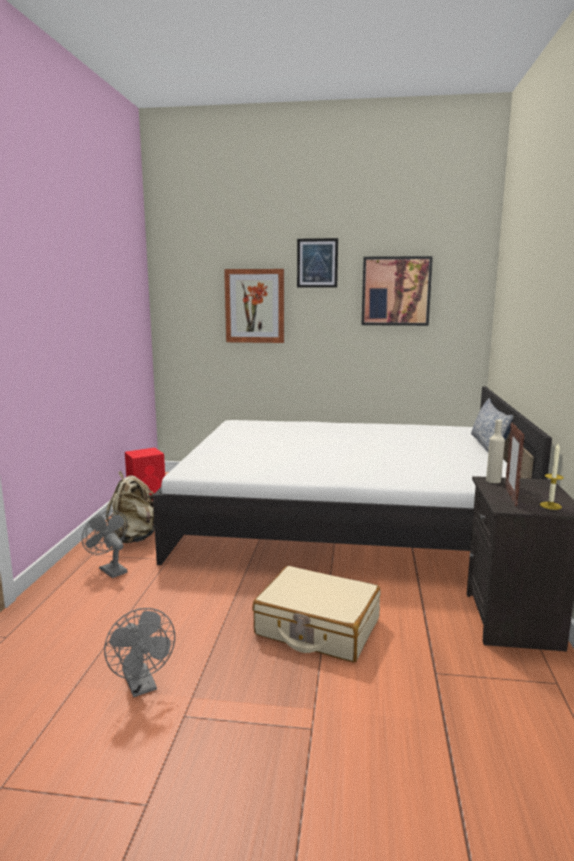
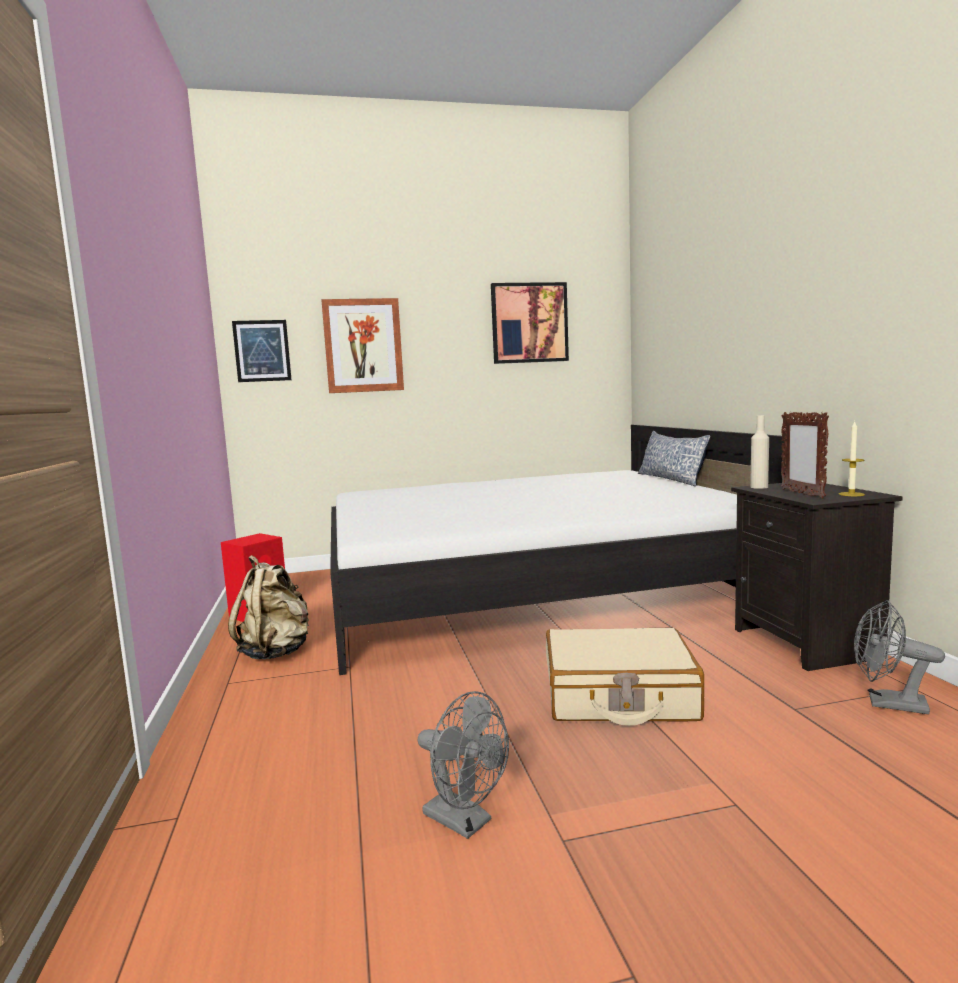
camera: 20 degrees left, 5 degrees down
(110, 569) = (274, 694): grey fan -> grey fan (887, 704)
(317, 263) = (437, 291): picture -> picture (262, 351)

